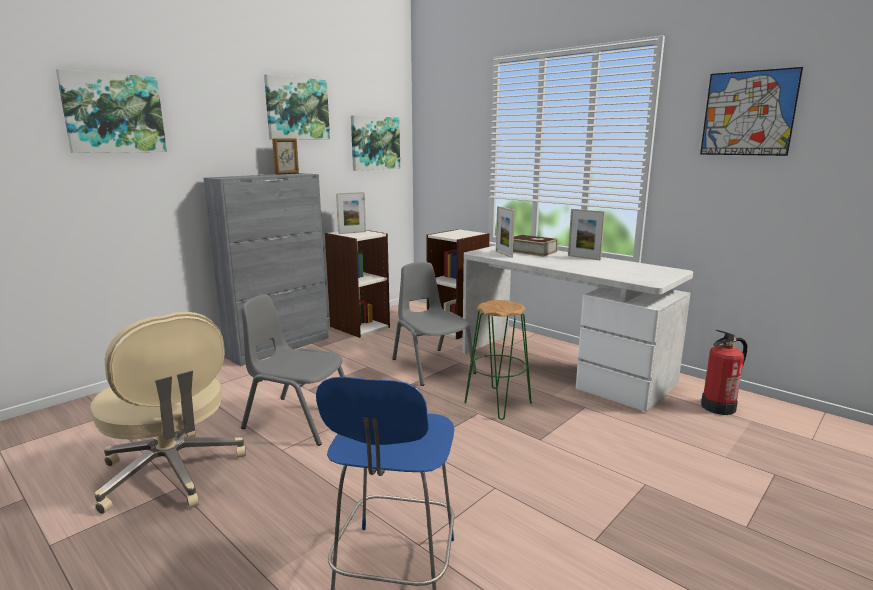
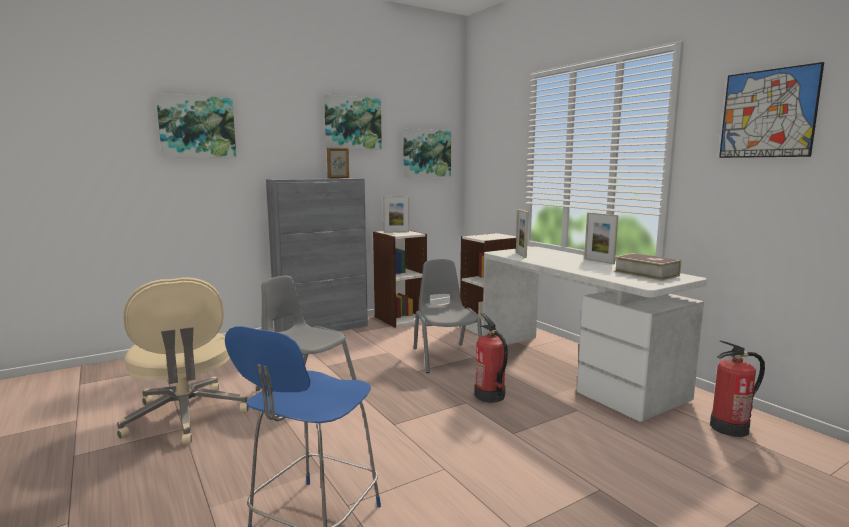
camera: 15 degrees right, 5 degrees down
(497, 403) = (490, 396): green stool -> fire extinguisher
(531, 251) = (550, 254): book -> book (646, 273)

